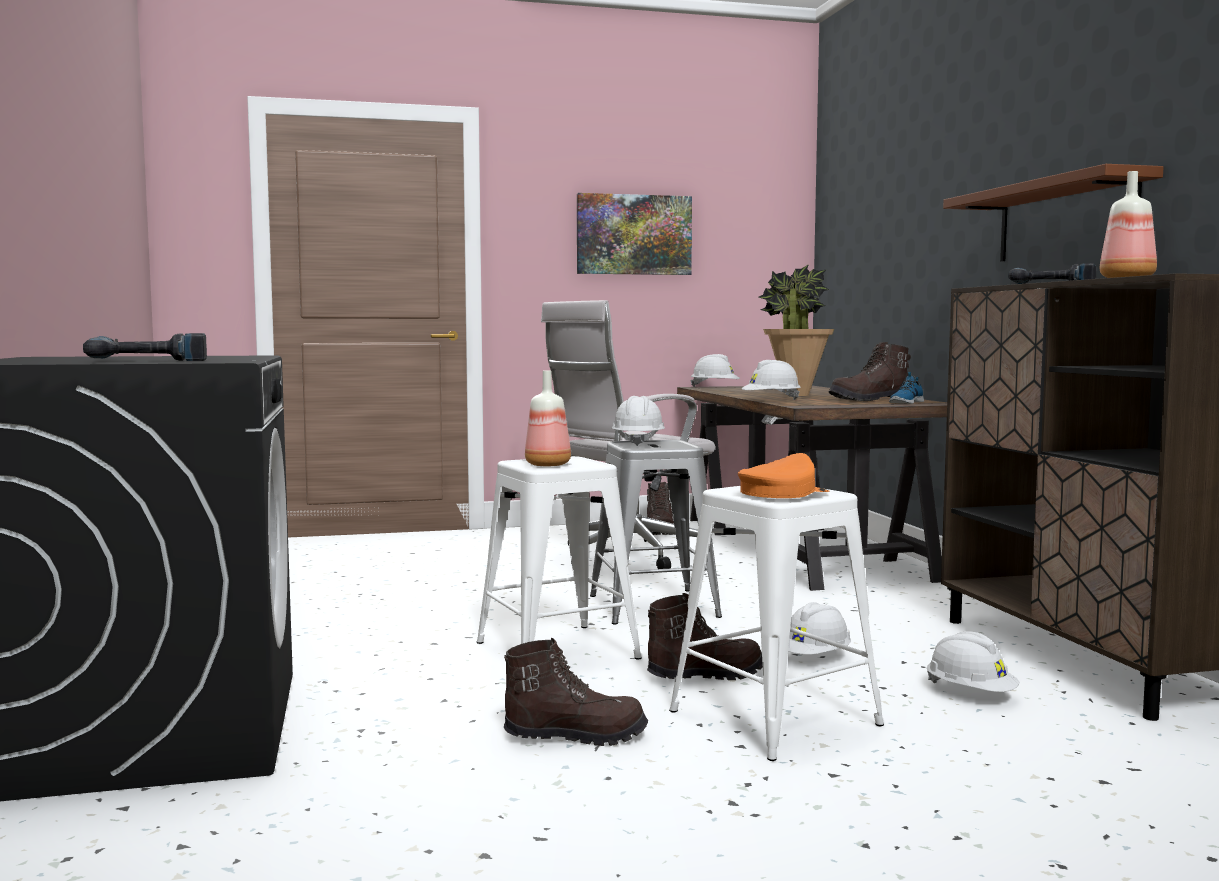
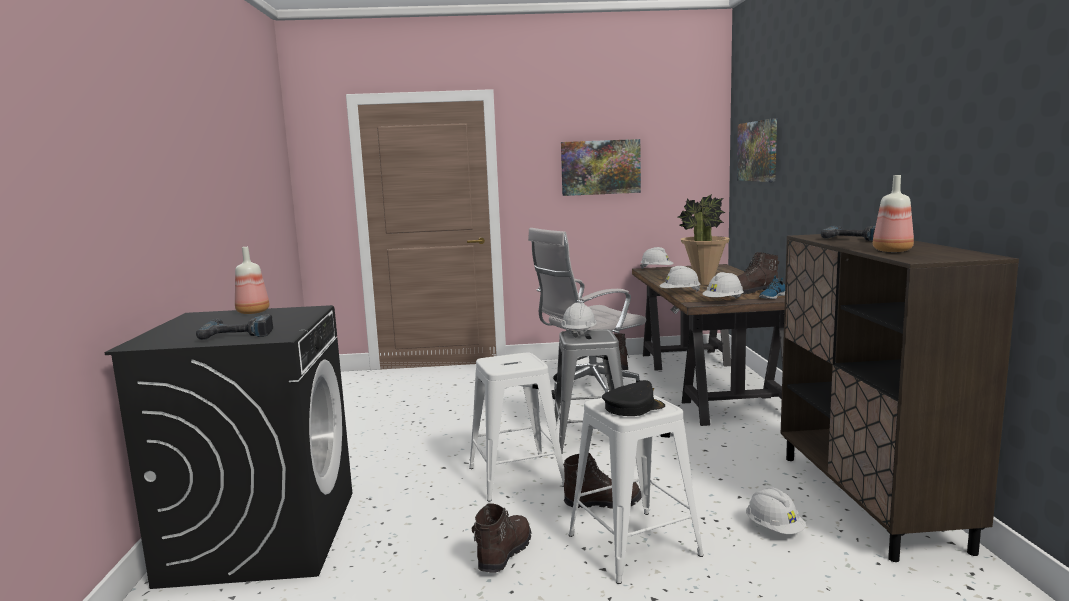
camera: 10 degrees right, 5 degrees up
(549, 465) = (506, 364): bottle -> bottle (254, 312)
(575, 735) = (503, 554): brown boot -> brown boot turned 75 degrees counterclockwise
(782, 493) = (633, 407): orange cap -> black cap
(815, 658) = (680, 490): white hard hat -> white hard hat (723, 301)
(865, 213) = (758, 151): none -> picture
(1065, 220) = (875, 182): brown shelf -> none

